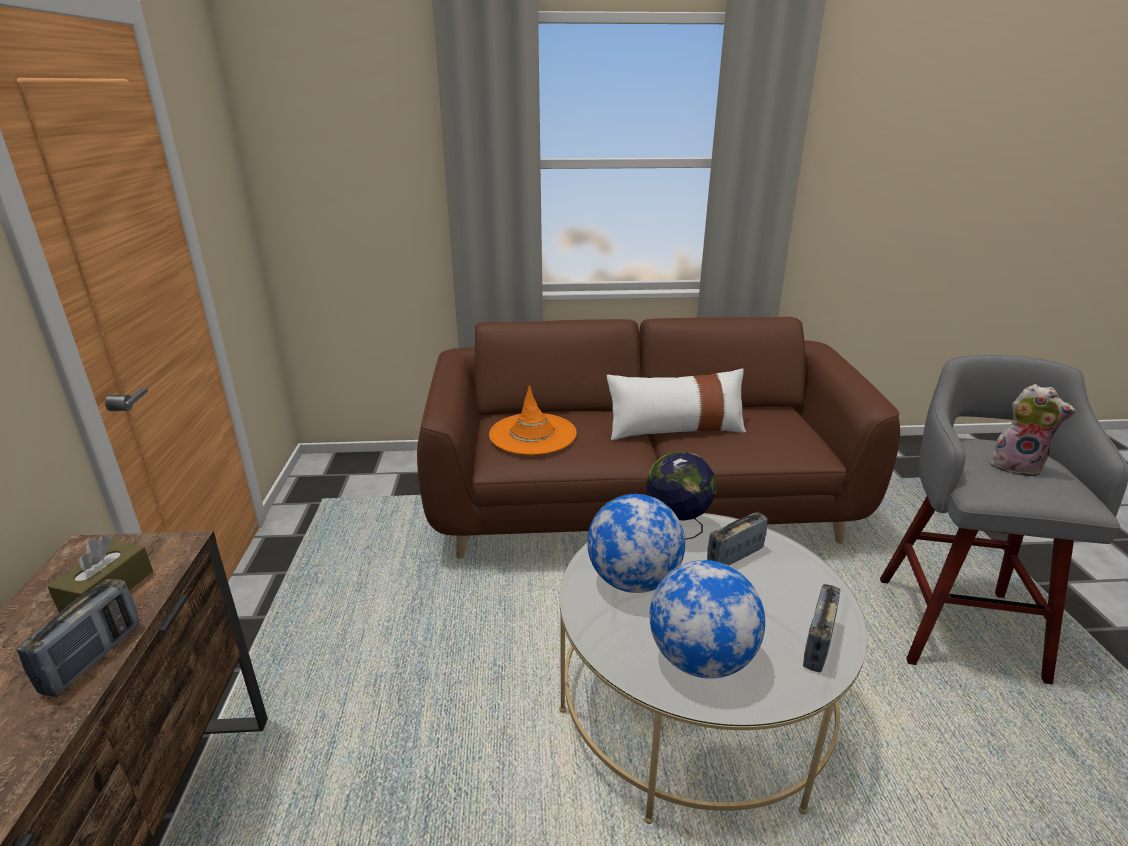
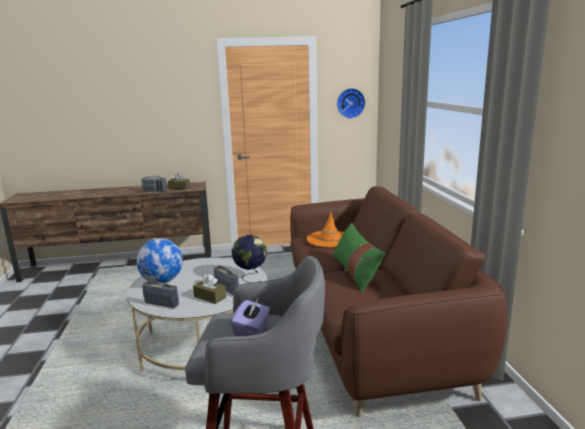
camera: 85 degrees right, 10 degrees down
(222, 185) = (350, 103): none -> wall clock
(633, 581) = (212, 269): globe -> none
(675, 429) = (356, 272): white pillow -> green pillow
(771, 577) = (210, 297): none -> brown tissue box
(1016, 466) = (252, 332): plush toy -> purple tissue box

